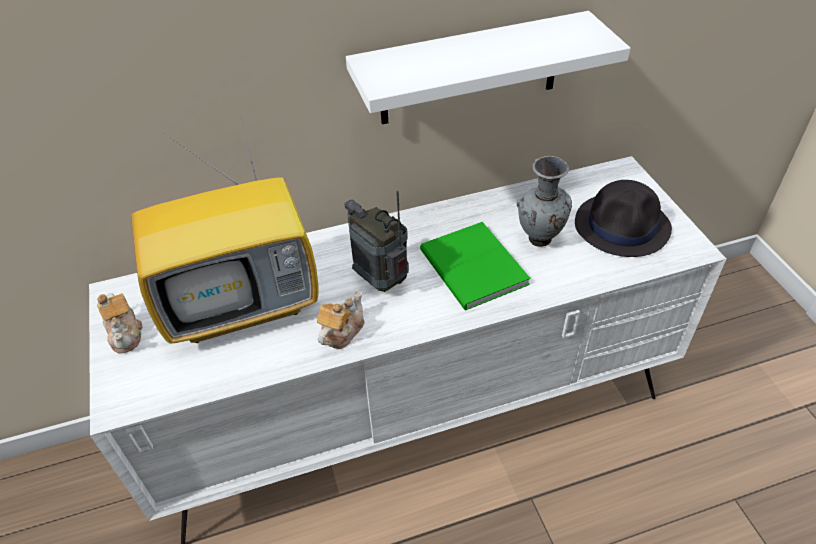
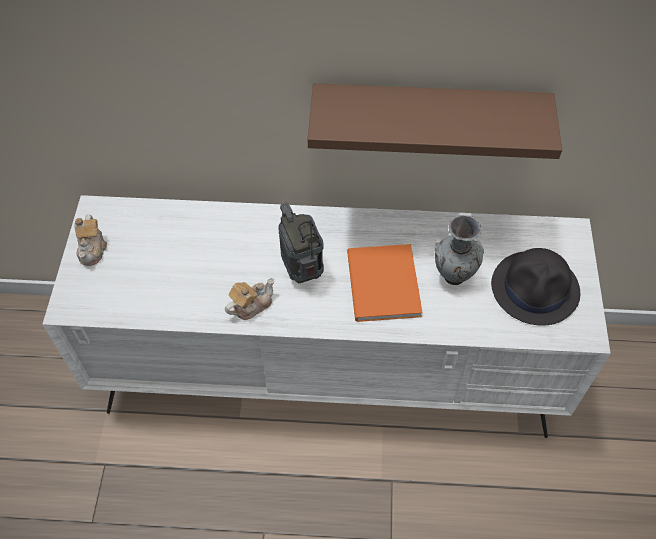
camera: 20 degrees right, 10 degrees up
(244, 303) = (188, 253): television -> none
(470, 69) = (429, 115): white shelf -> brown shelf
(472, 270) = (381, 286): green book -> orange book

